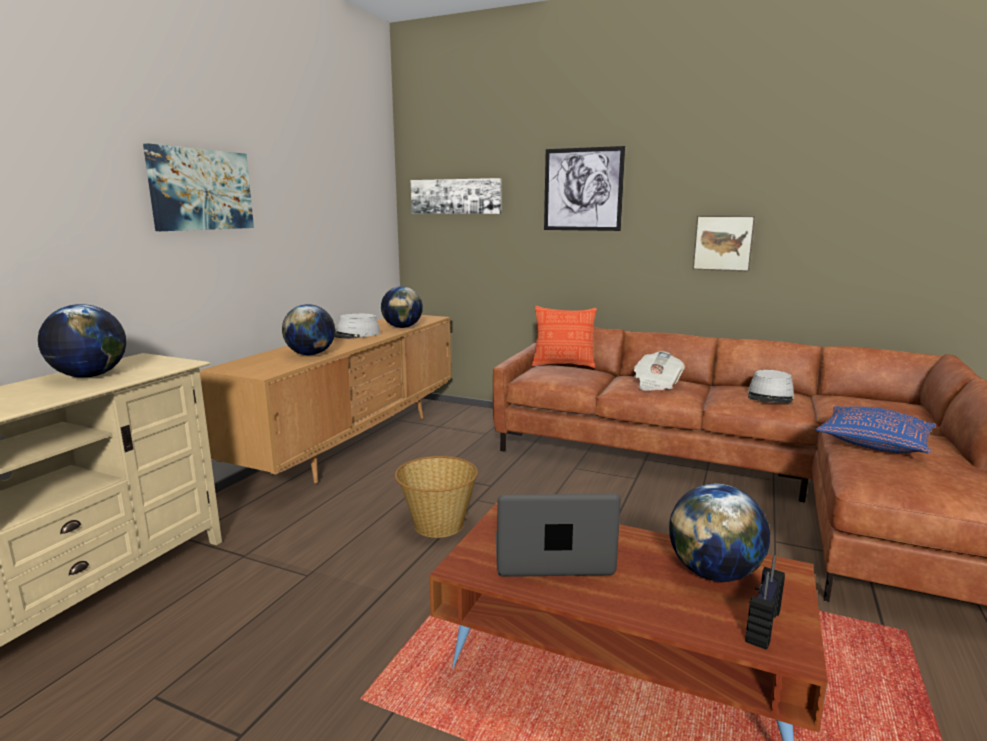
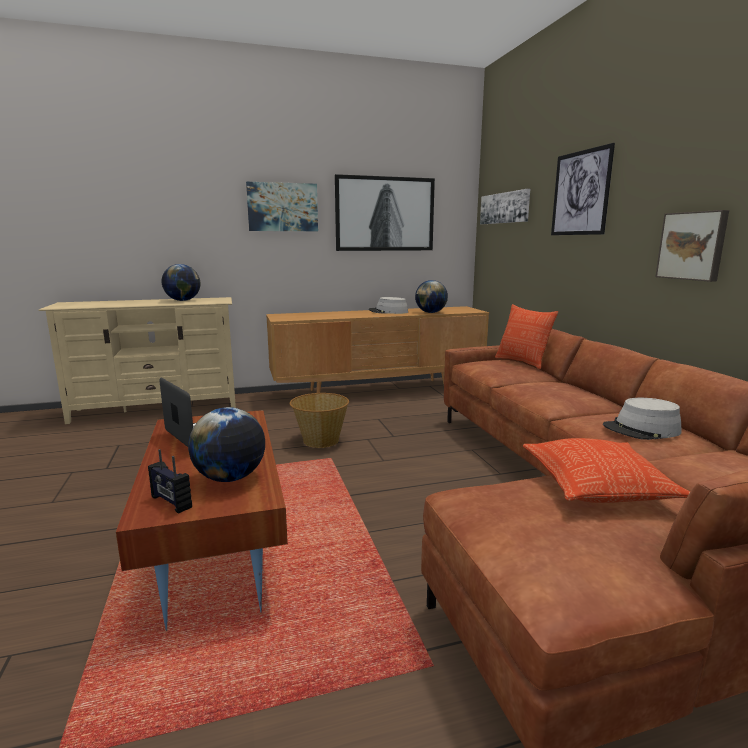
camera: 50 degrees right, 0 degrees up
(311, 354) = (329, 316): globe -> none
(320, 201) = (385, 214): none -> picture
(656, 385) = (550, 391): newspaper -> none
(761, 626) = (170, 502): radio -> radio turned 135 degrees counterclockwise
(874, 443) = (597, 488): blue pillow -> orange pillow

